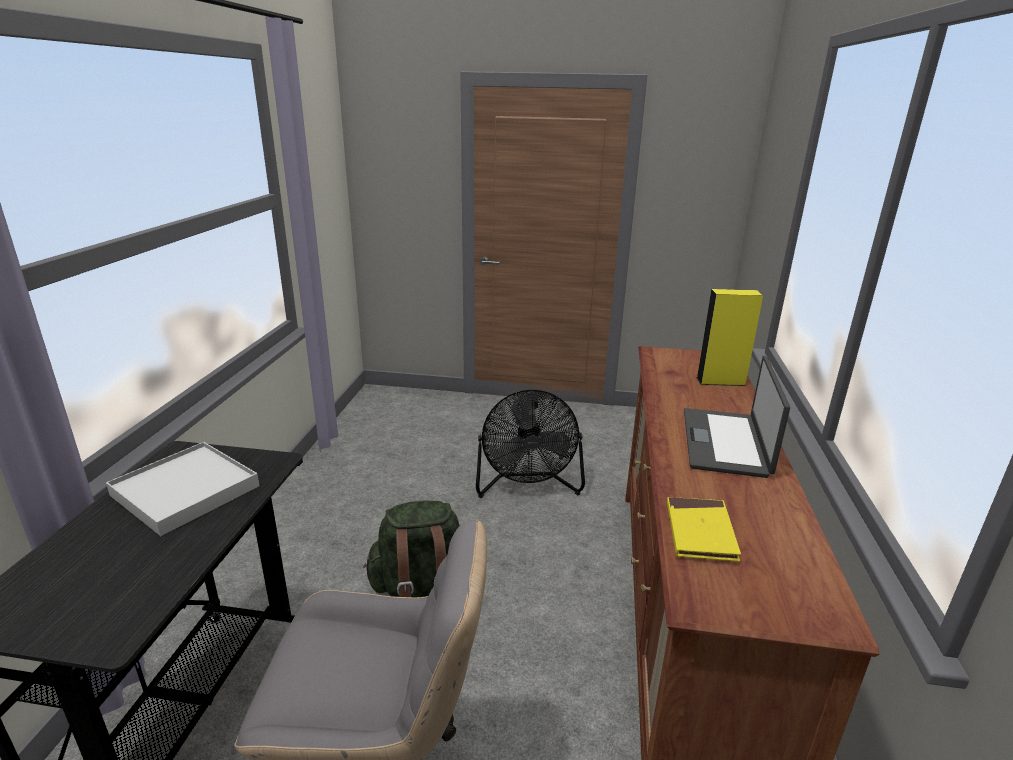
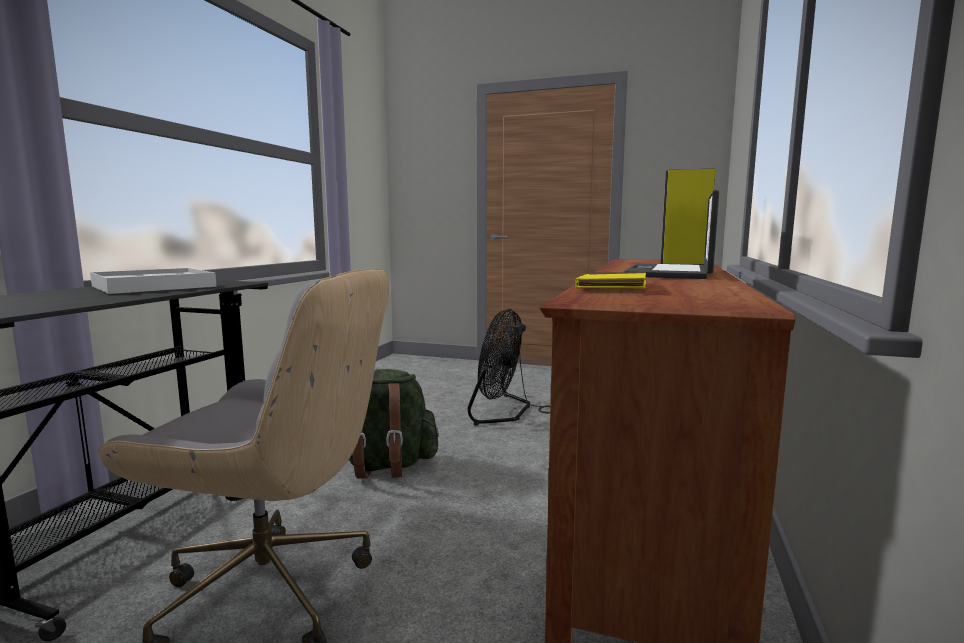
camera: 10 degrees right, 15 degrees down
(523, 484) = (511, 410): black fan -> black fan turned 105 degrees clockwise

